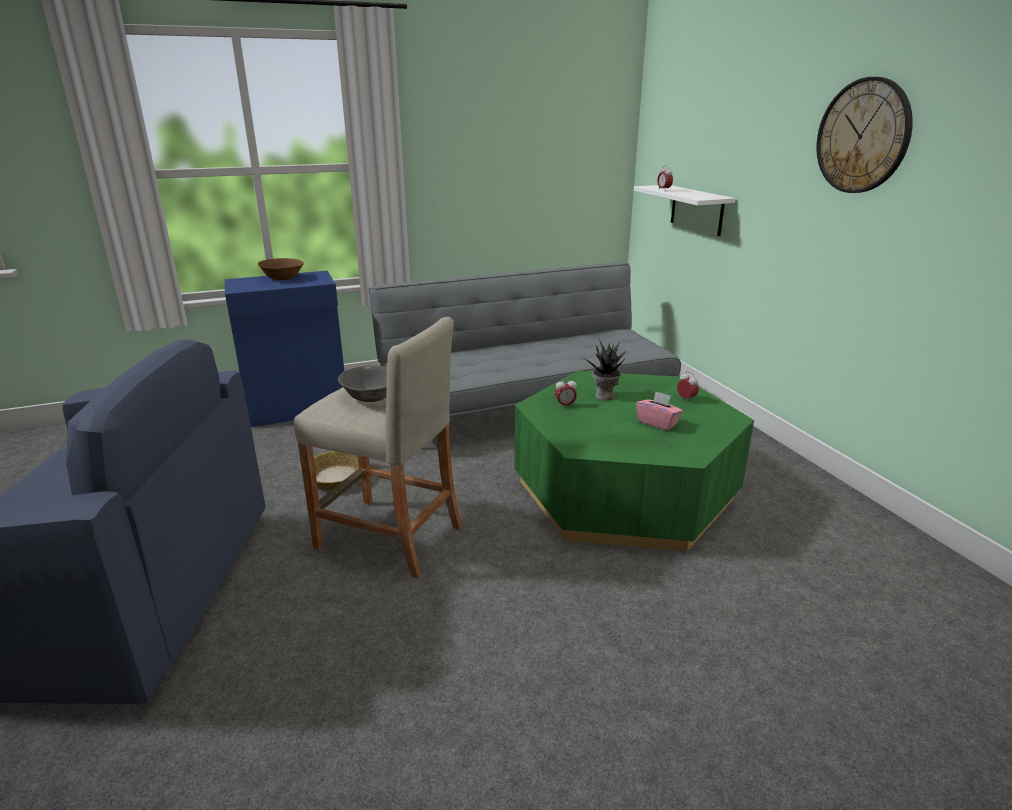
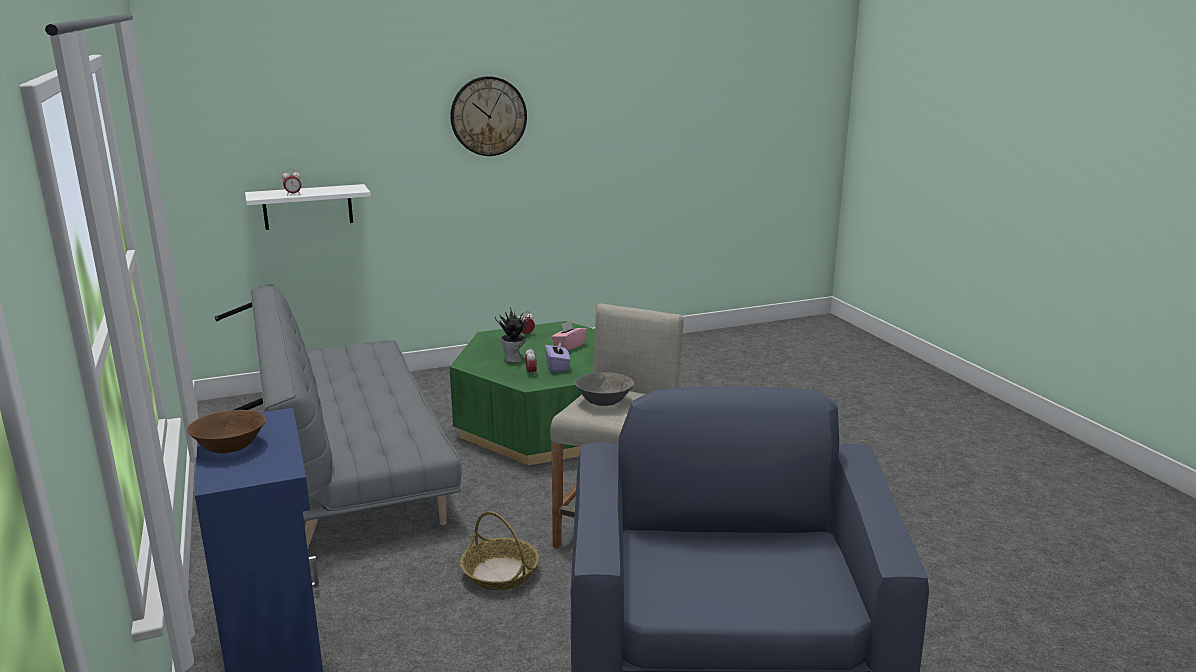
camera: 90 degrees left, 5 degrees down
(588, 418) = (557, 367): none -> purple tissue box

